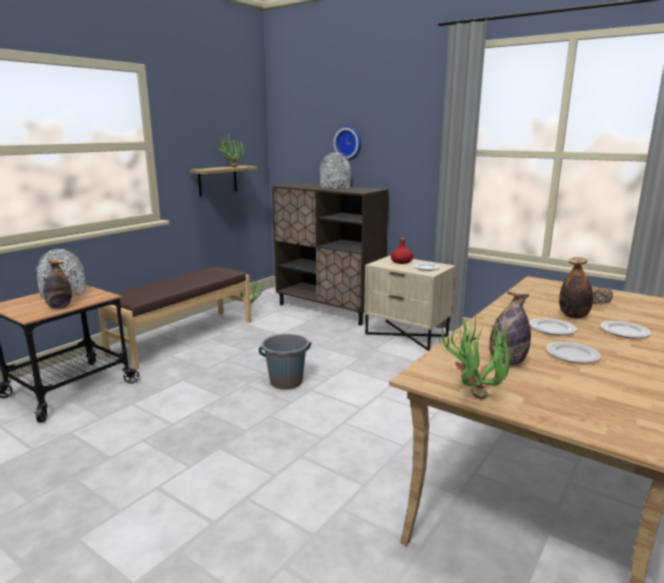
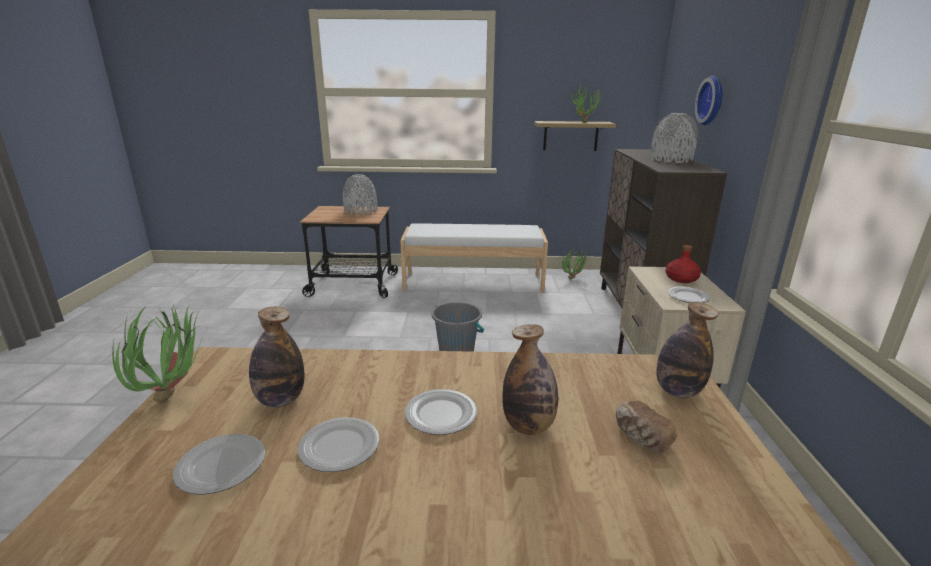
camera: 55 degrees right, 5 degrees up
(59, 307) = (336, 218): bottle -> bottle (677, 391)
(183, 337) = (473, 281): brown bench -> white bench
(625, 332) = (500, 492): plate -> plate (220, 467)

